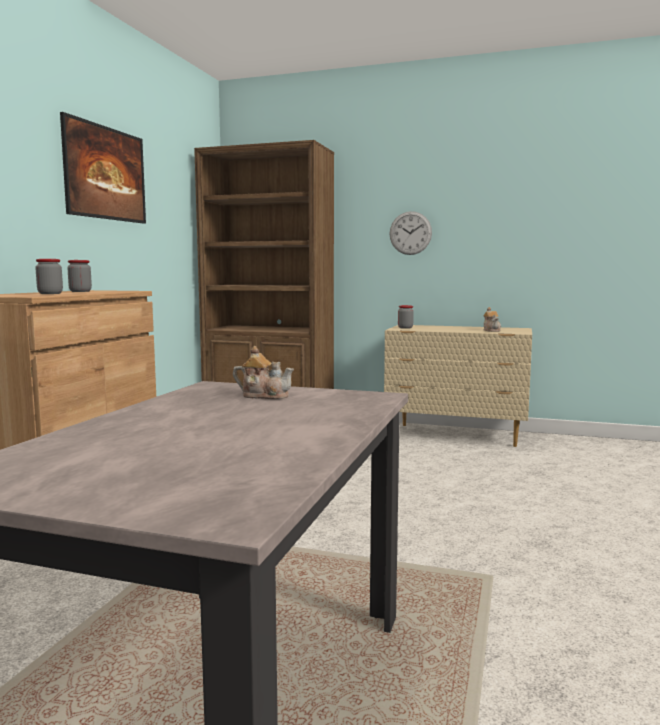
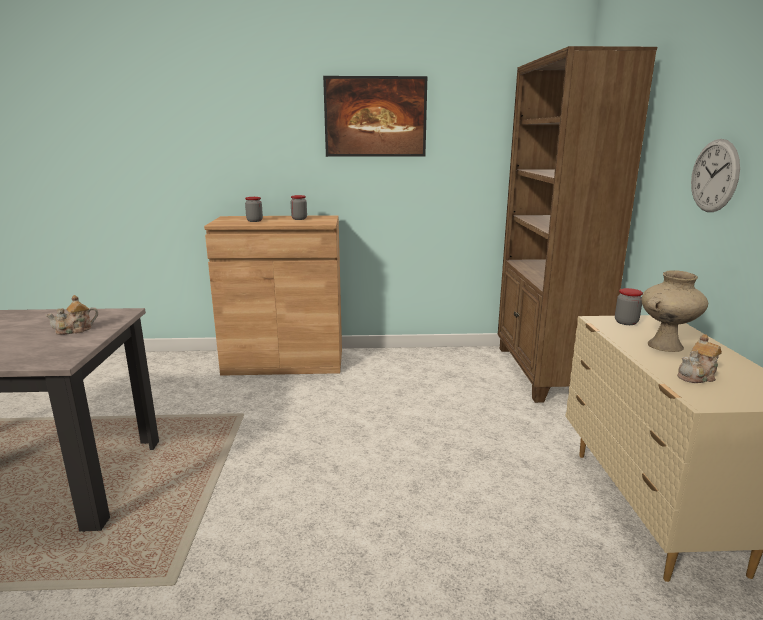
camera: 70 degrees right, 10 degrees up
(264, 395) = (75, 330): teapot -> teapot turned 60 degrees clockwise
(449, 329) = (665, 346): none -> beige vase

